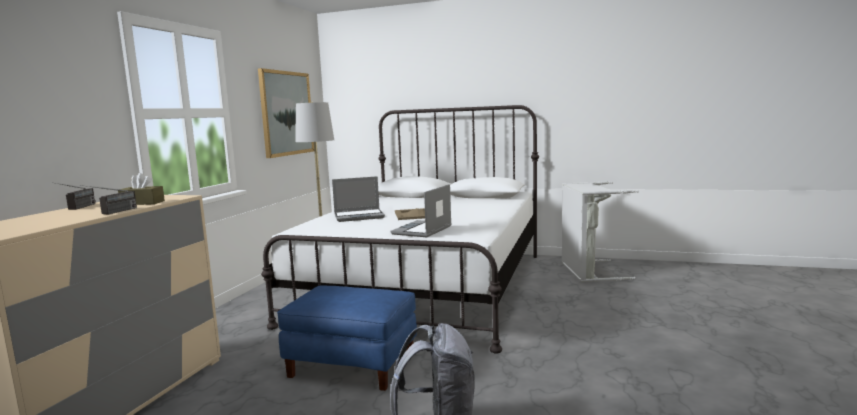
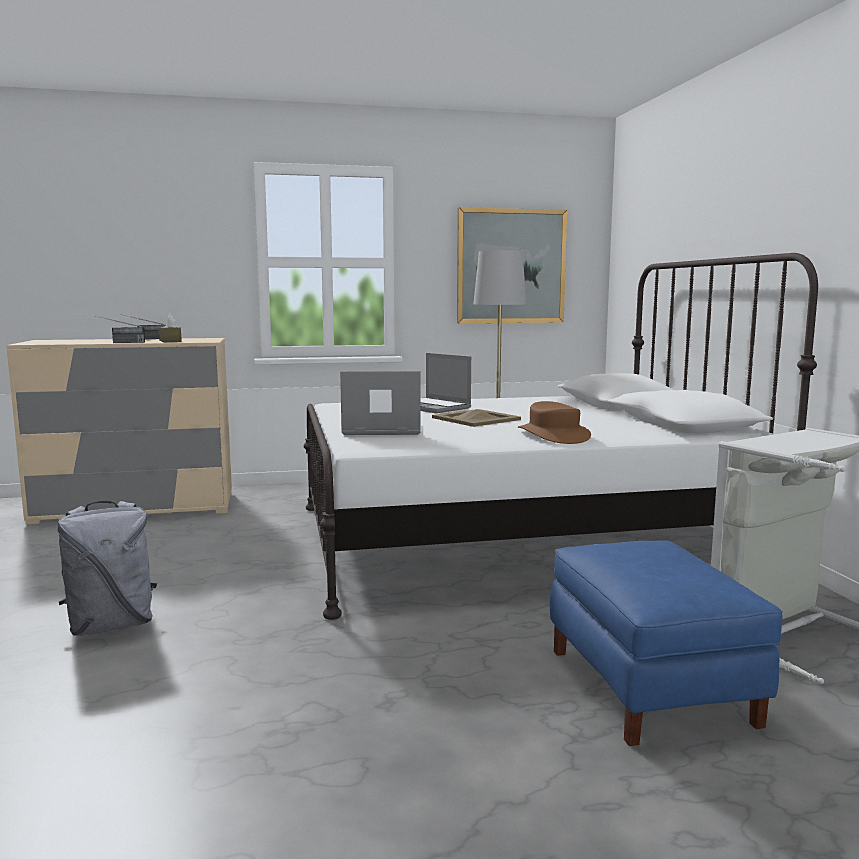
camera: 60 degrees right, 0 degrees up
(353, 364) = (248, 558): blue ottoman -> blue ottoman (651, 686)
(488, 210) = (553, 435): none -> brown hat

